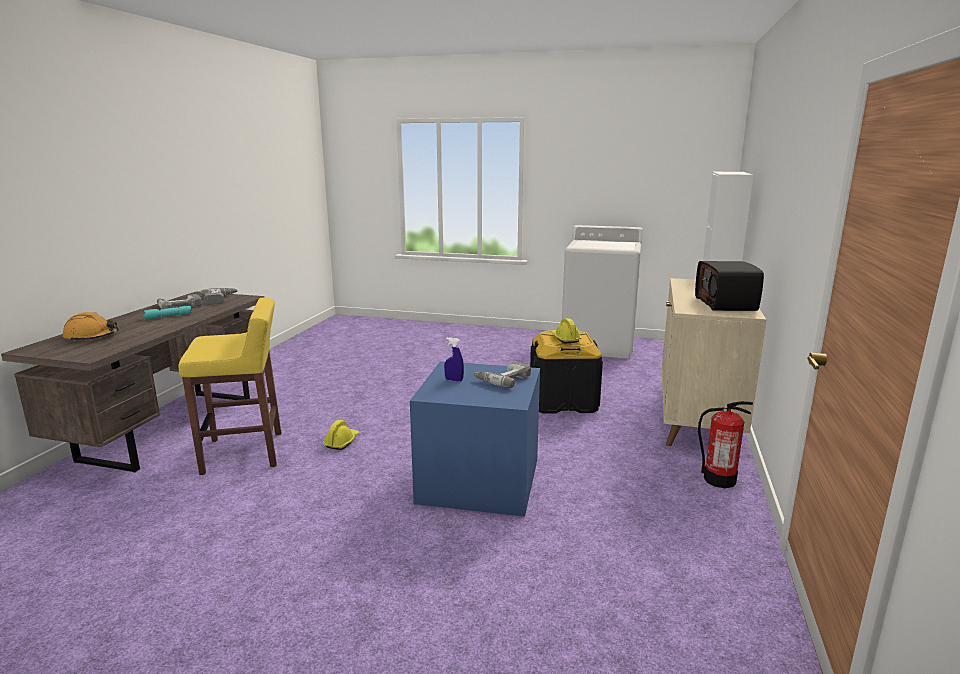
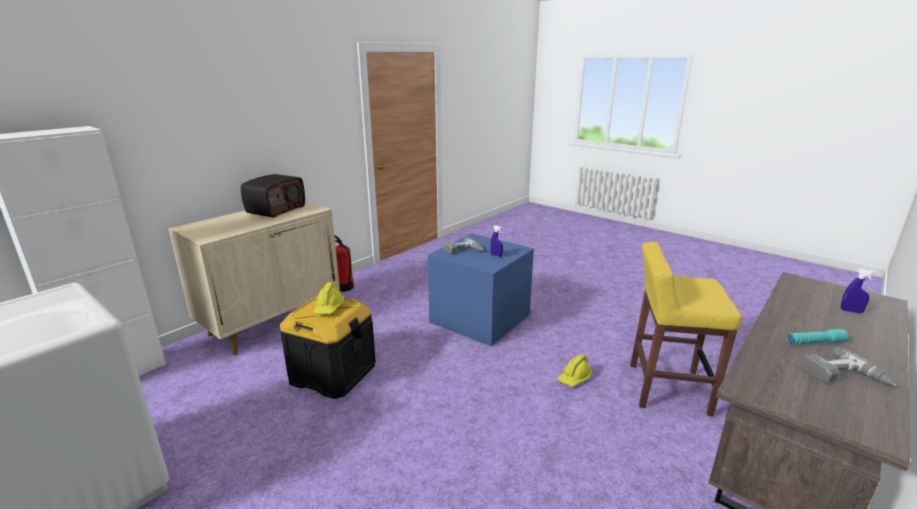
camera: 155 degrees left, 5 degrees up
(92, 337) = (851, 311): orange hard hat -> blue spray bottle
(220, 299) = (794, 392): power drill -> none

